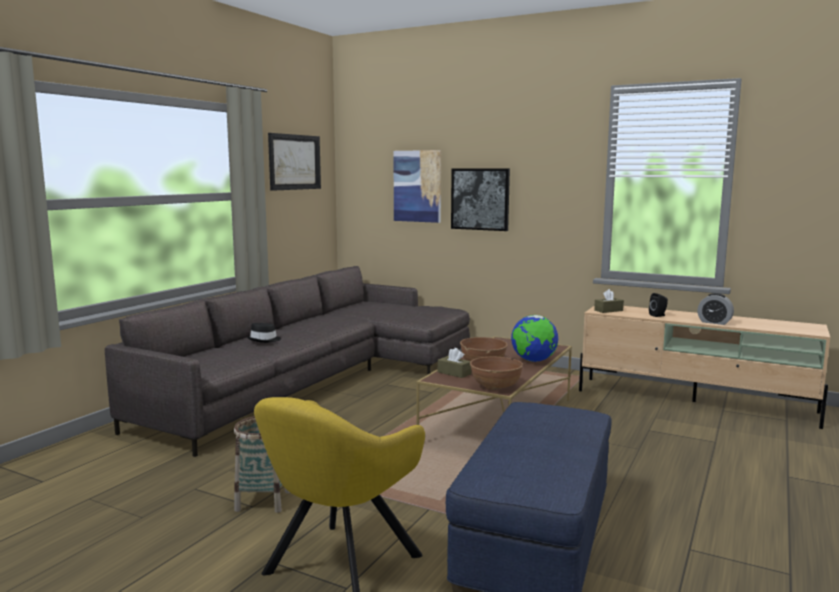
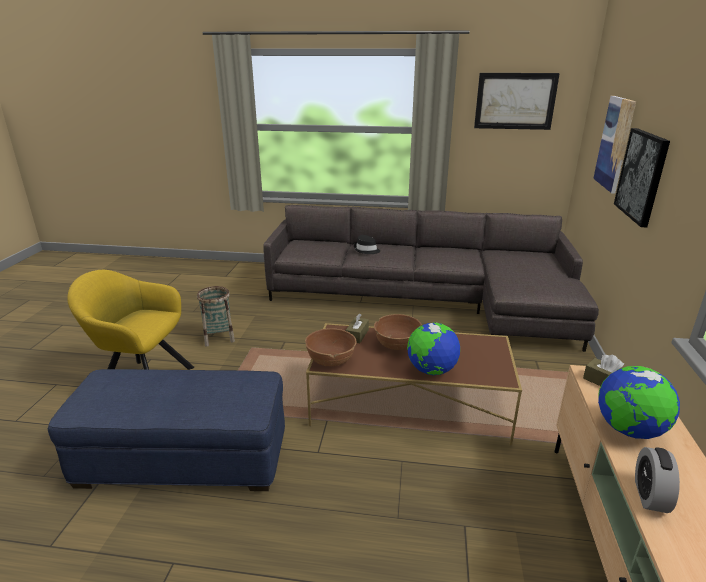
camera: 70 degrees right, 15 degrees up
(658, 315) = (629, 430): black speaker -> globe

